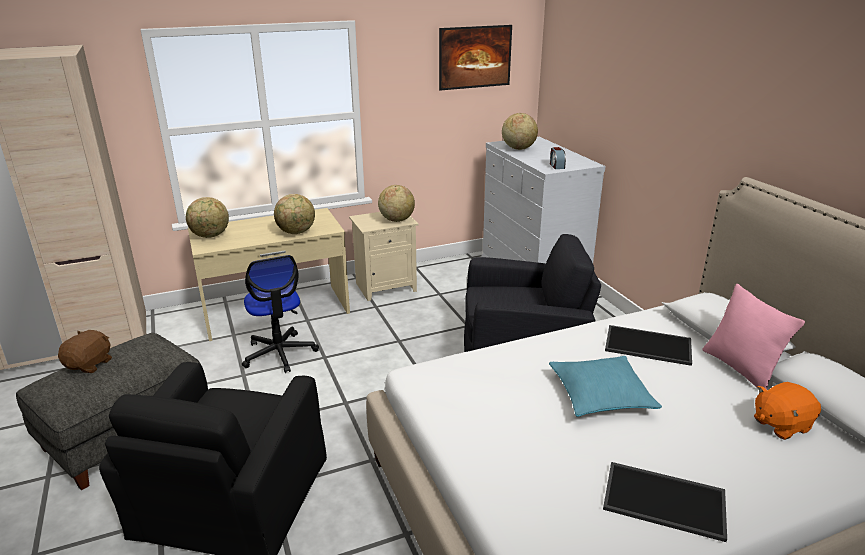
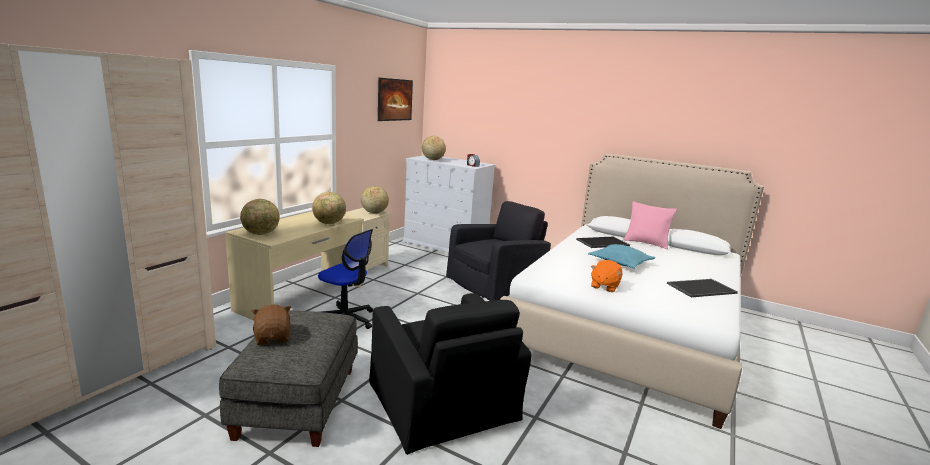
camera: 40 degrees left, 10 degrees down
(780, 424) = (688, 257): orange plush toy -> orange plush toy (604, 286)

